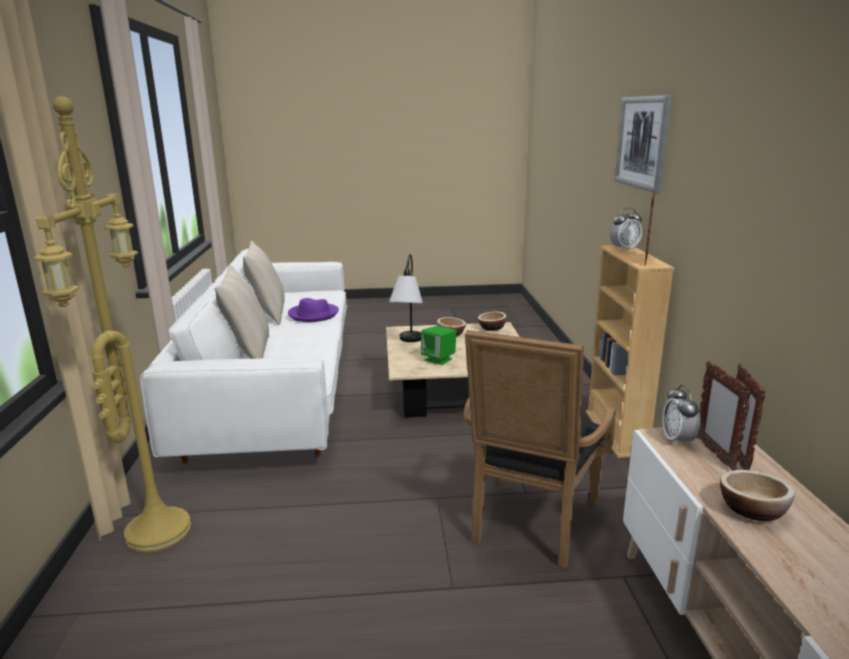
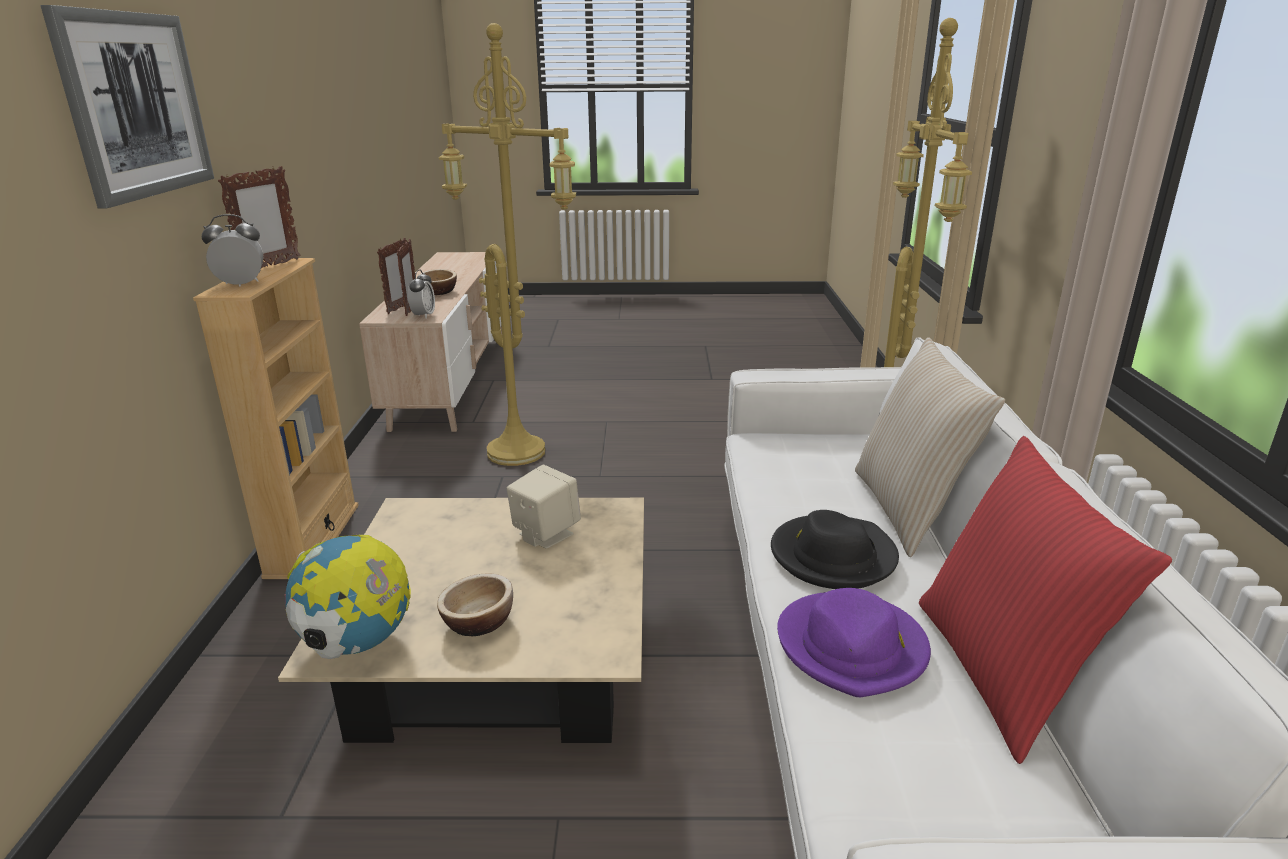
camera: 175 degrees left, 5 degrees up
(268, 314) = (1001, 673): beige pillow -> red pillow
(303, 334) = (832, 556): none -> black hat
(408, 344) = (594, 588): table lamp -> none
(439, 359) = (545, 534): green speaker -> beige speaker
(492, 328) = (357, 644): bowl -> globe
(529, 525) = (520, 451): black armchair -> yellow floor lamp

